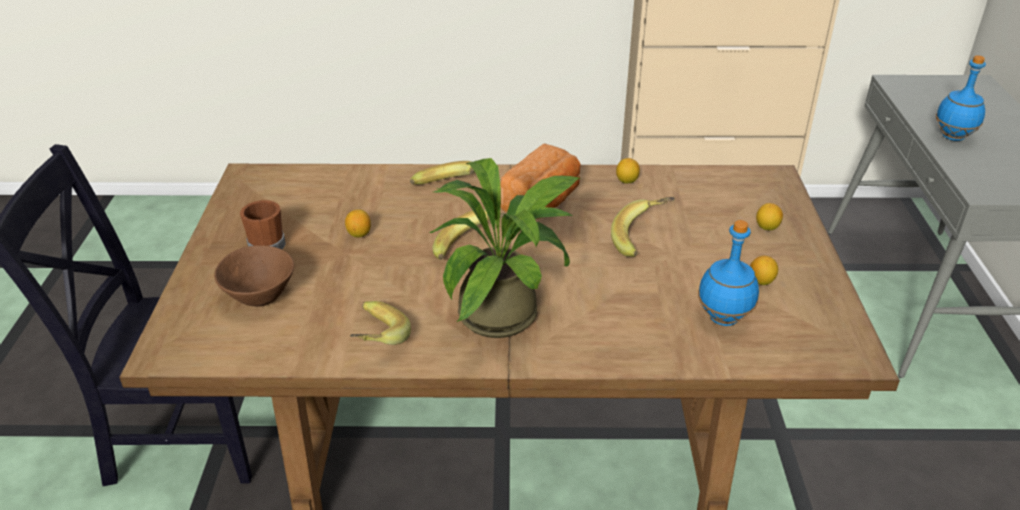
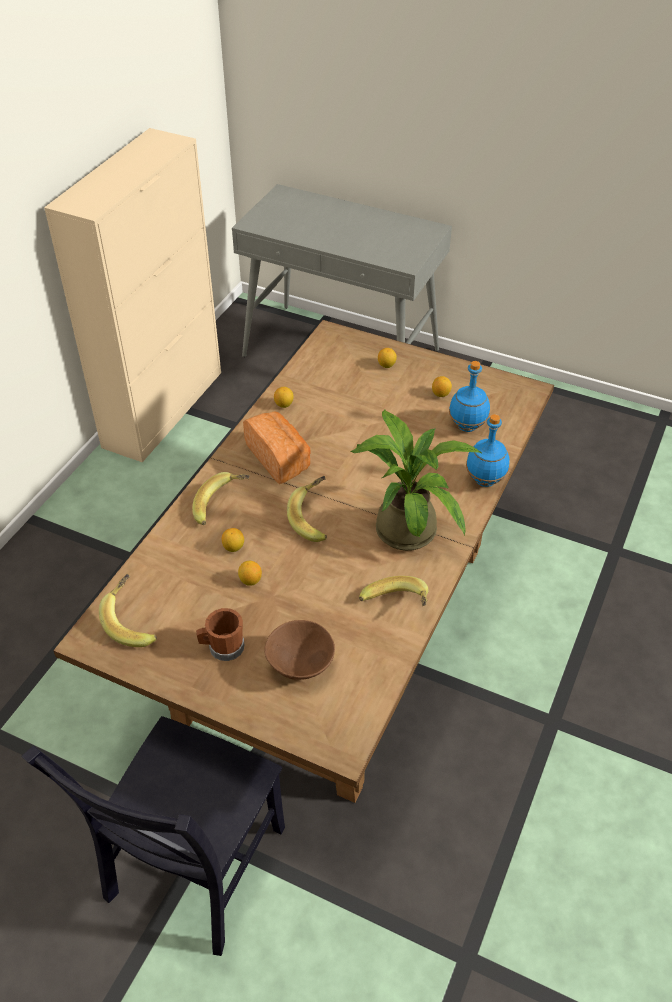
camera: 65 degrees left, 10 degrees up
(397, 212) = (233, 547): none -> lemon
(643, 239) = (362, 426): banana -> banana (133, 622)
(953, 137) = (339, 240): blue bottle -> blue bottle (485, 480)

